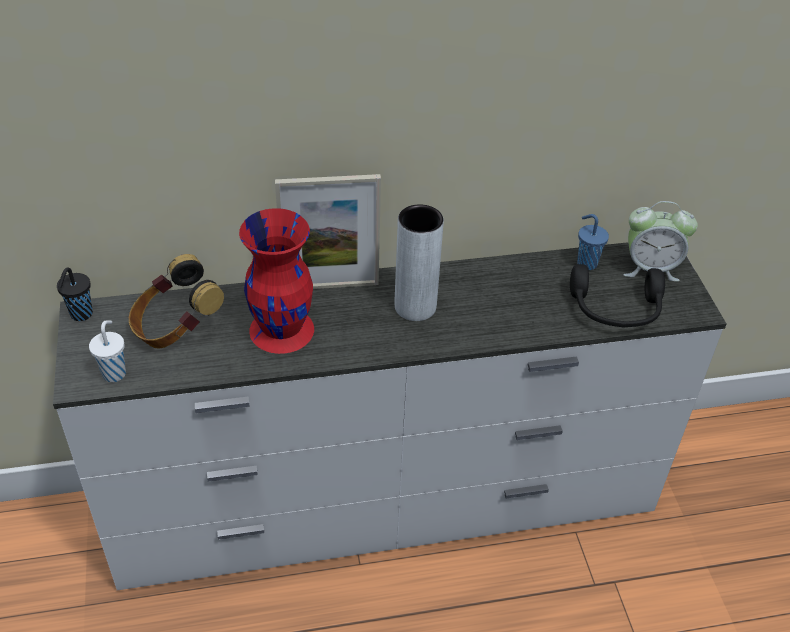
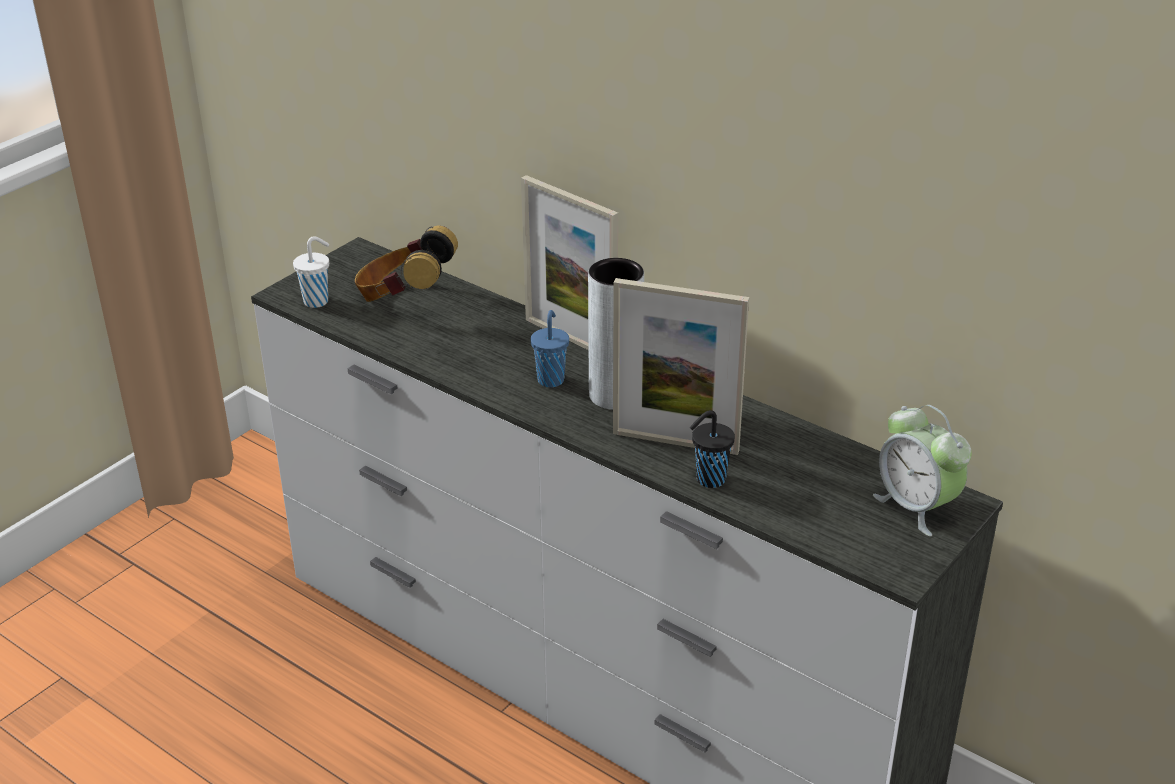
camera: 50 degrees right, 10 degrees down
(80, 315) = (356, 252): black cup -> black cup (709, 480)
(282, 329) = (479, 345): red vase -> none
(492, 314) = (675, 442): none -> picture frame
(586, 263) = (849, 461): blue cup -> blue cup (551, 379)
(615, 310) = (808, 514): black headphones -> none

